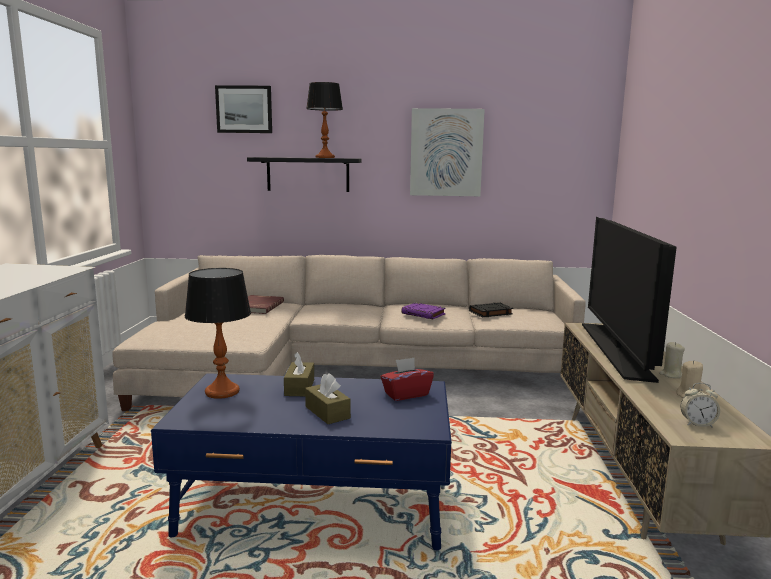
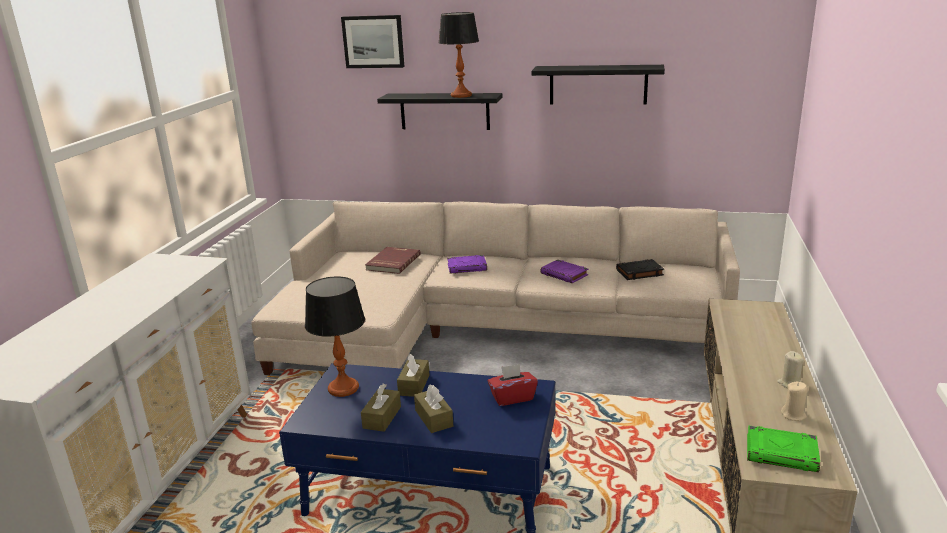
camera: 10 degrees right, 10 degrees up
(269, 413) = (382, 417): none -> brown tissue box
(331, 310) = (467, 267): none -> purple book
(446, 152) = (598, 84): picture -> black shelf
(616, 350) = (747, 345): television -> none
(697, 424) = (782, 453): alarm clock -> green book

